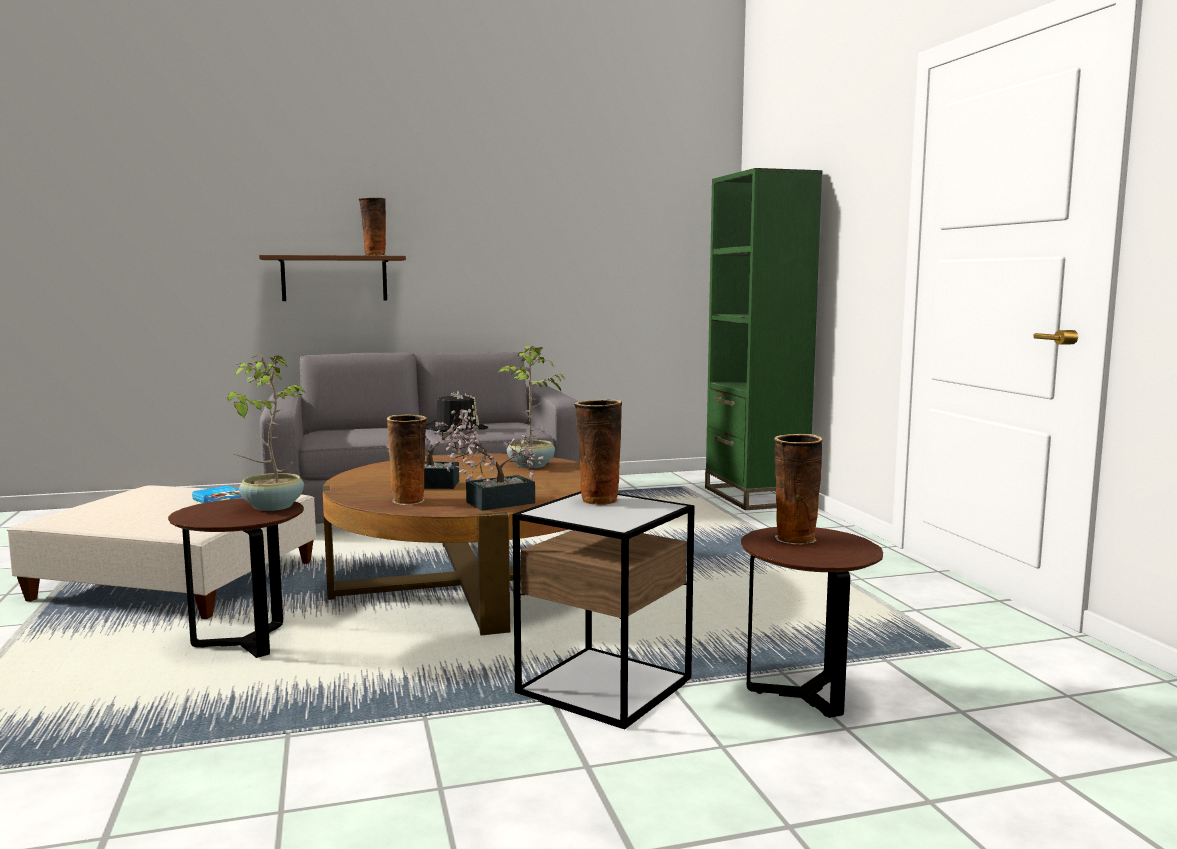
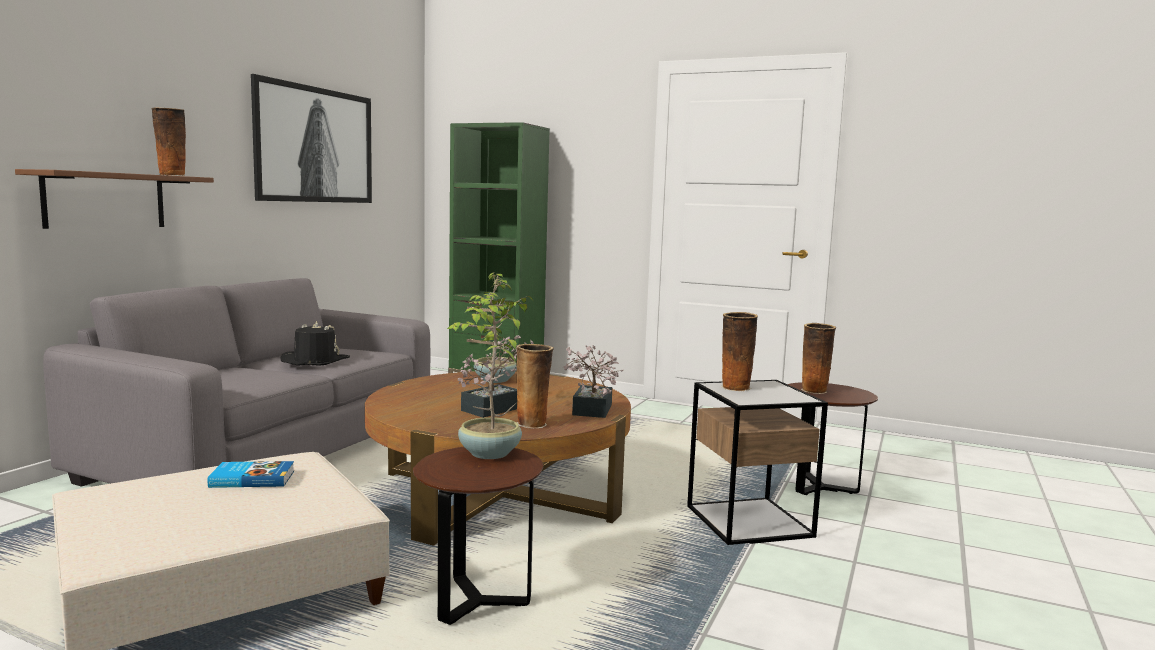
camera: 50 degrees left, 0 degrees up
(564, 218) = (314, 145): none -> picture

